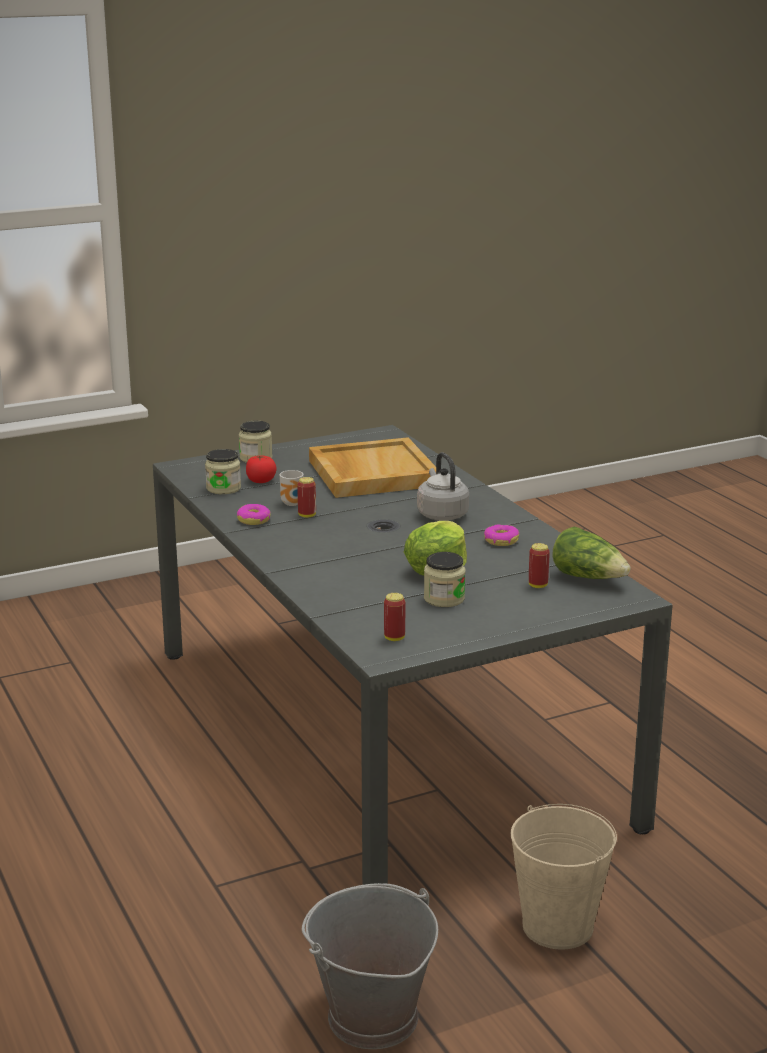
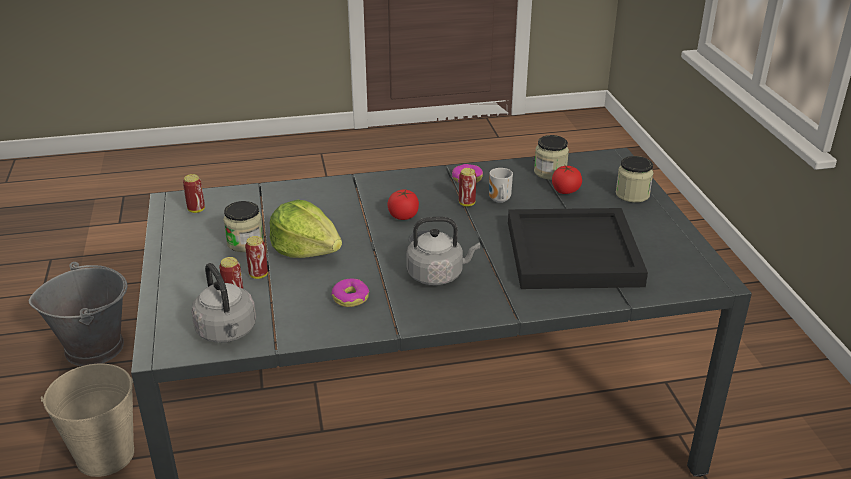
camera: 105 degrees right, 10 degrees up
(347, 538) = (403, 216): none -> tomato
(372, 473) = (574, 252): beige tray -> black tray
(495, 582) = (258, 275): none -> can
(589, 578) = (227, 332): lettuce -> grey kettle

